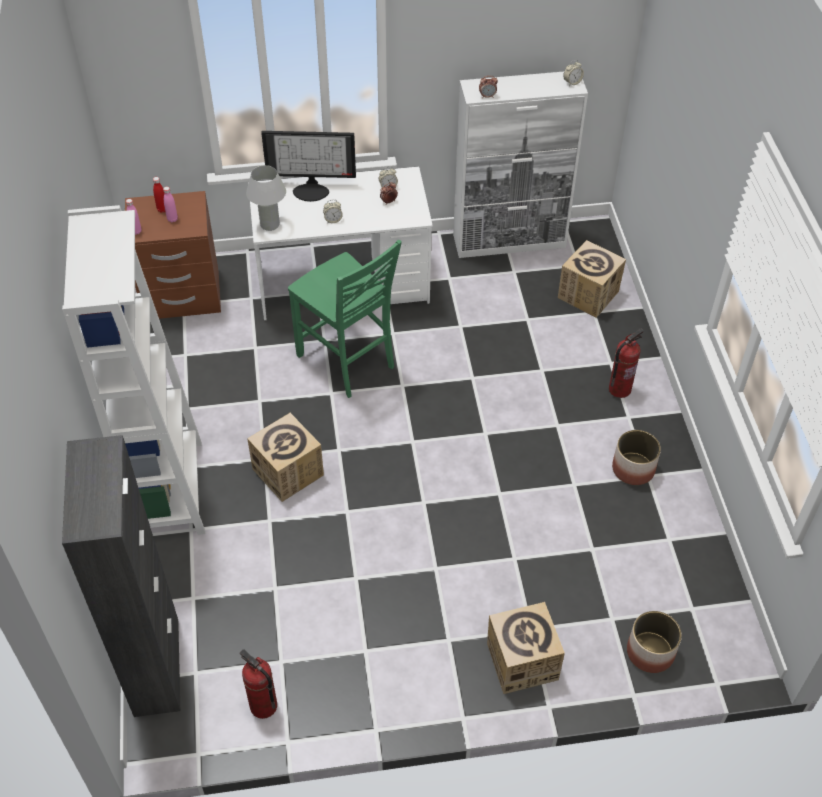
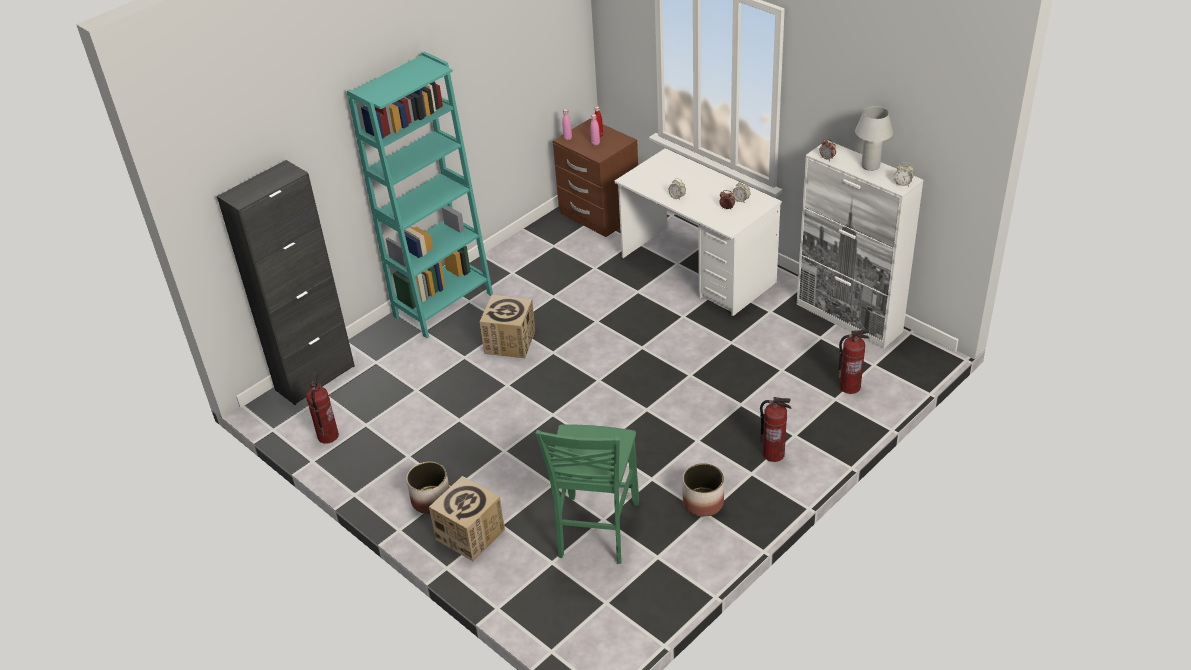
camera: 55 degrees right, 10 degrees down
(170, 490) = (443, 305): white bookcase -> turquoise bookcase
(270, 224) = (638, 177): white table lamp -> white table lamp (870, 166)
(311, 189) = (693, 173): monitor -> none
(347, 362) = (632, 312): green chair -> green chair (596, 531)
(588, 294) = (850, 386): cardboard box -> fire extinguisher
(650, 652) = (542, 598): planter -> planter (431, 500)

